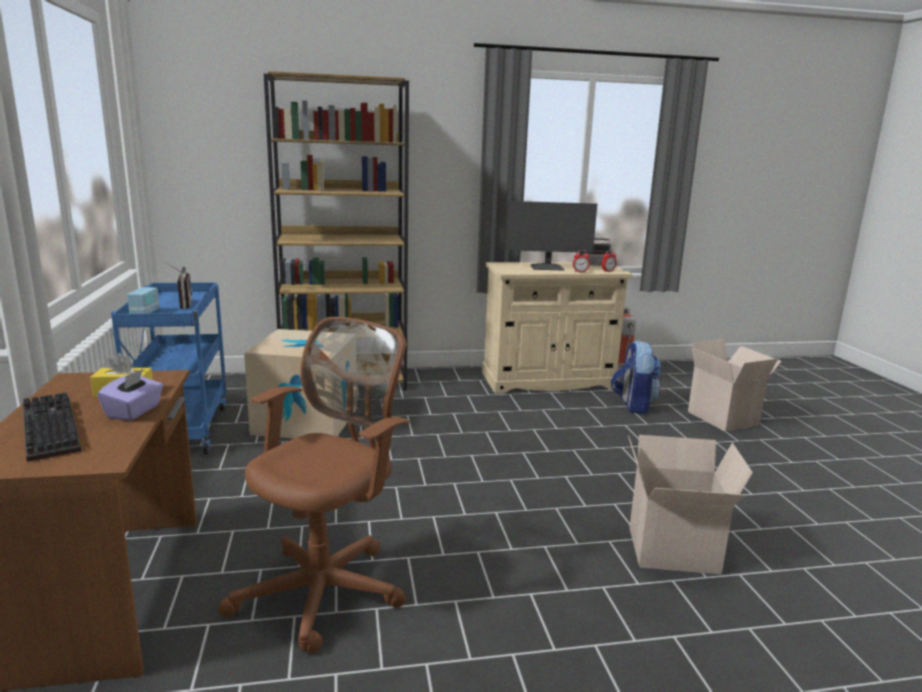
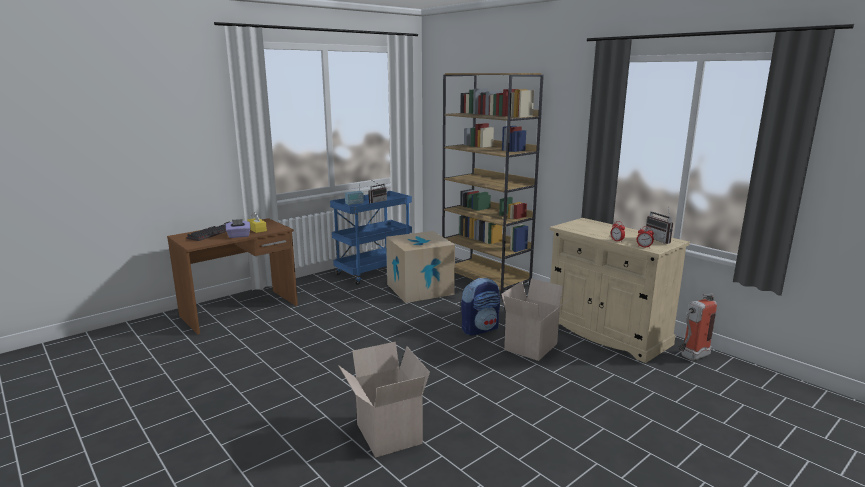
camera: 60 degrees right, 0 degrees up
(326, 589) = (269, 346): brown office chair -> none
(547, 268) = (607, 231): monitor -> none
(633, 405) = (620, 376): backpack -> backpack (480, 329)
(725, 418) = (671, 426): cardboard box -> cardboard box (532, 347)

